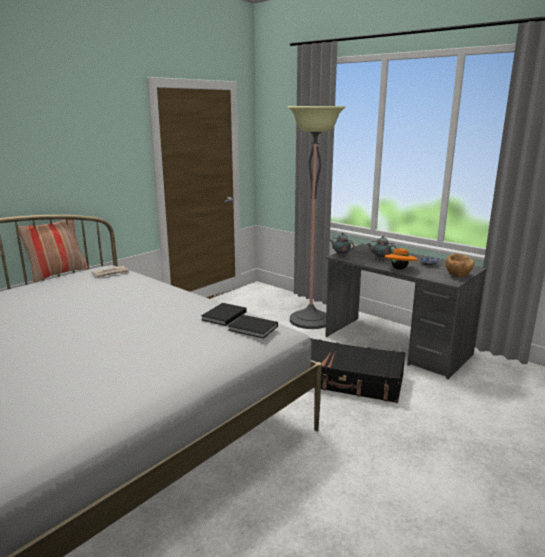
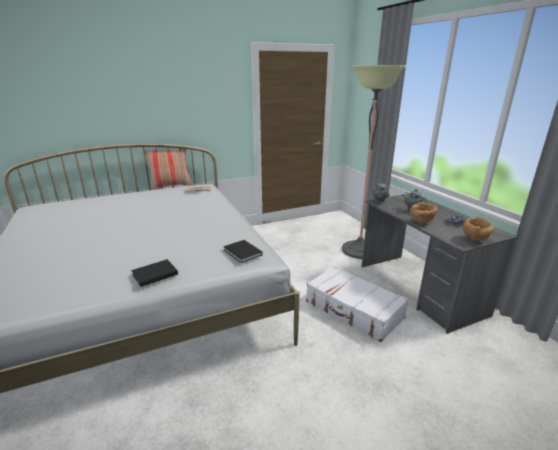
camera: 25 degrees right, 5 degrees up
(223, 316) = (232, 237): black book -> black book (153, 274)
(349, 380) = (353, 310): black suitcase -> white suitcase
(399, 269) = (421, 222): orange hat -> brown bowl

